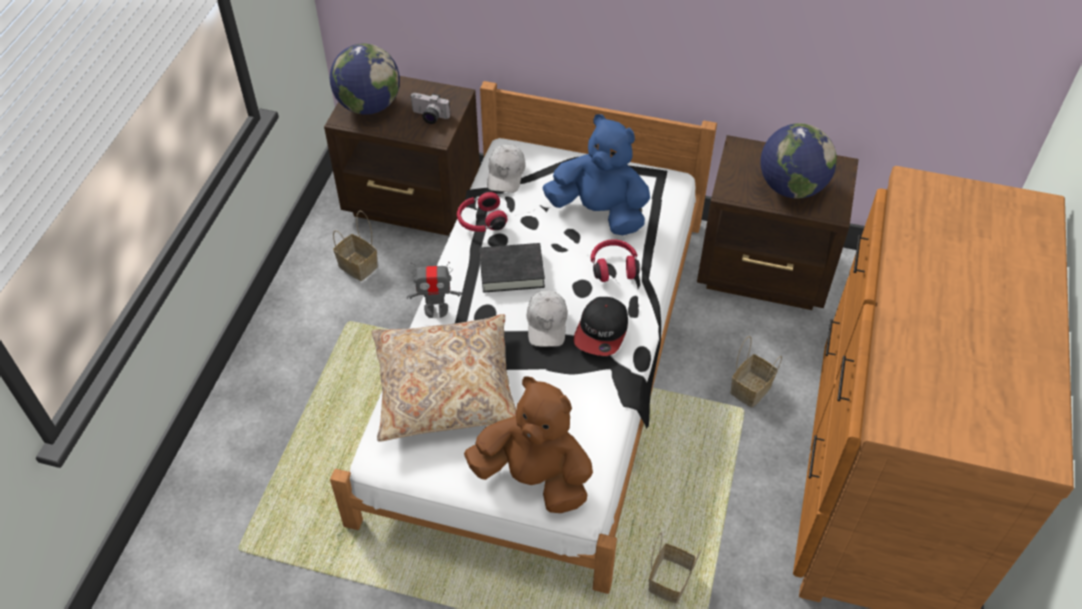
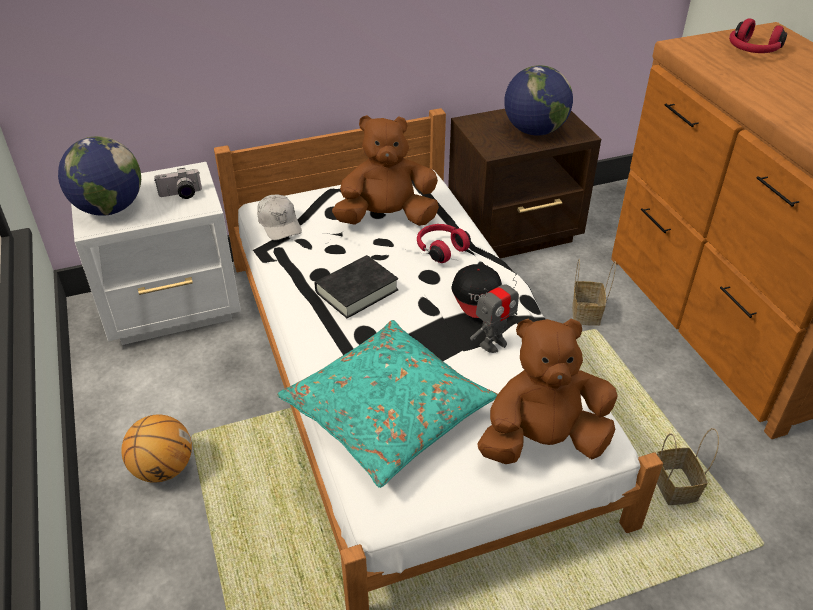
camera: 35 degrees left, 10 degrees down
(311, 337) = (163, 469): none -> basketball
(359, 266) = (163, 383): basket -> none
(413, 202) = (174, 308): brown nightstand -> white nightstand
(436, 309) = (314, 353): toy robot -> toy robot (493, 343)
(445, 387) = (387, 412): beige pillow -> turquoise pillow
(481, 221) = (290, 266): red headphones -> red headphones (752, 51)
(547, 324) = (429, 315): white cap -> none
(599, 212) = (387, 218): blue plush toy -> brown plush toy

